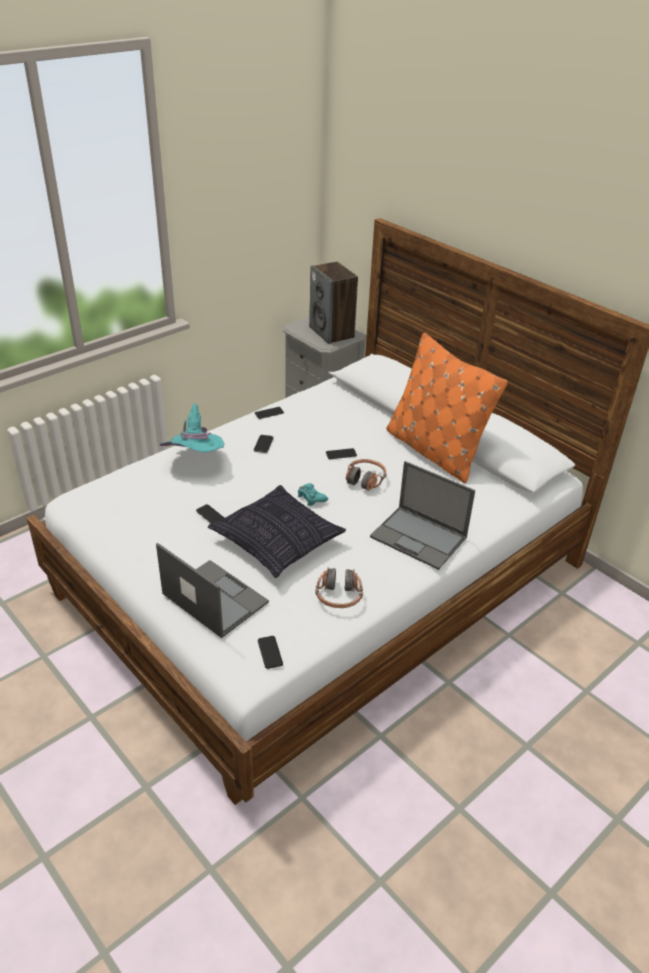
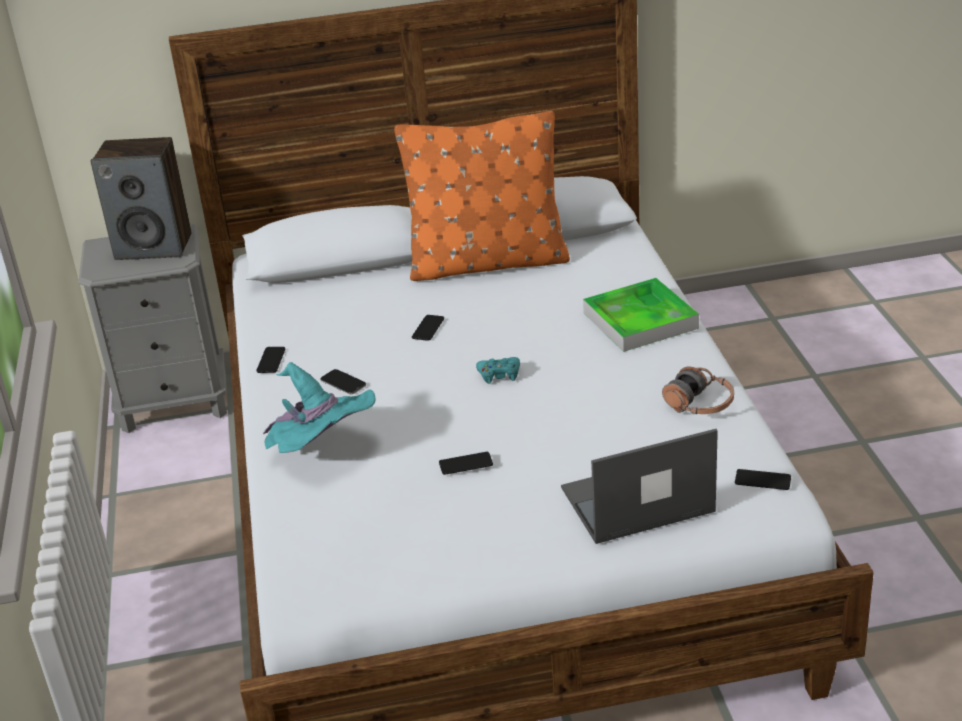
camera: 55 degrees left, 5 degrees down
(277, 542) = (564, 425): pillow -> none
(365, 480) = (497, 326): headphones -> none
(419, 537) = (640, 320): laptop -> tray

